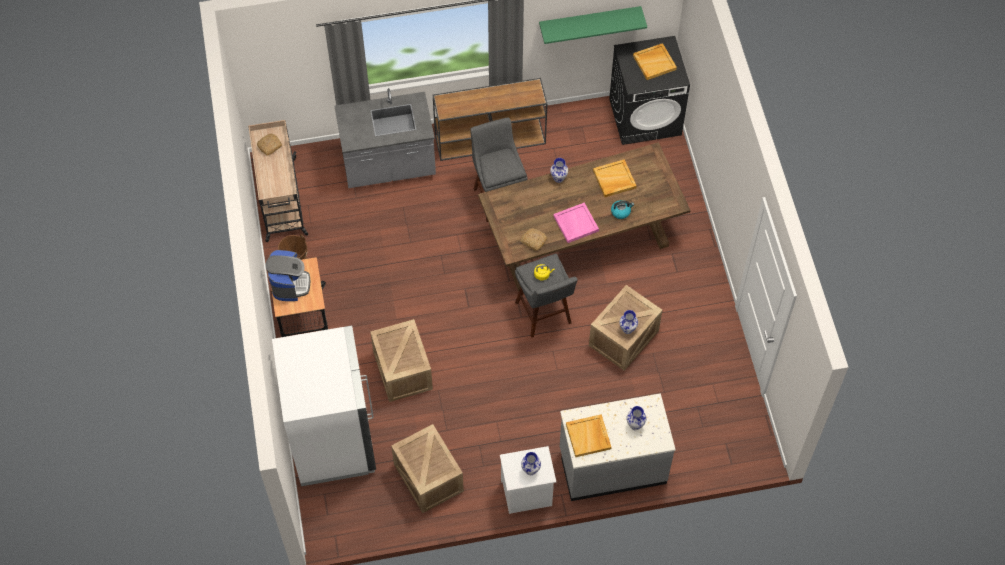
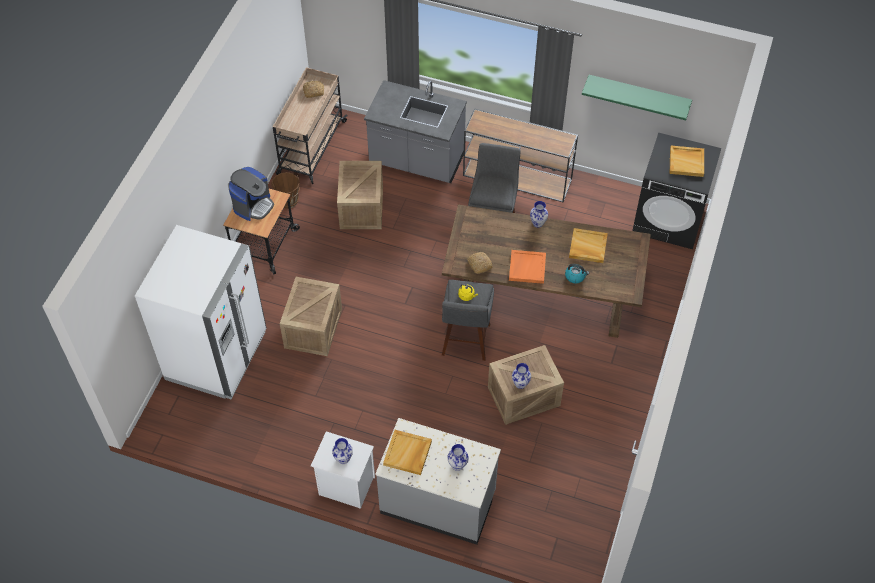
camera: 30 degrees right, 5 degrees down
(427, 477) = (271, 426): crate -> crate (361, 207)
(575, 223) = (527, 267): pink tray -> orange tray

